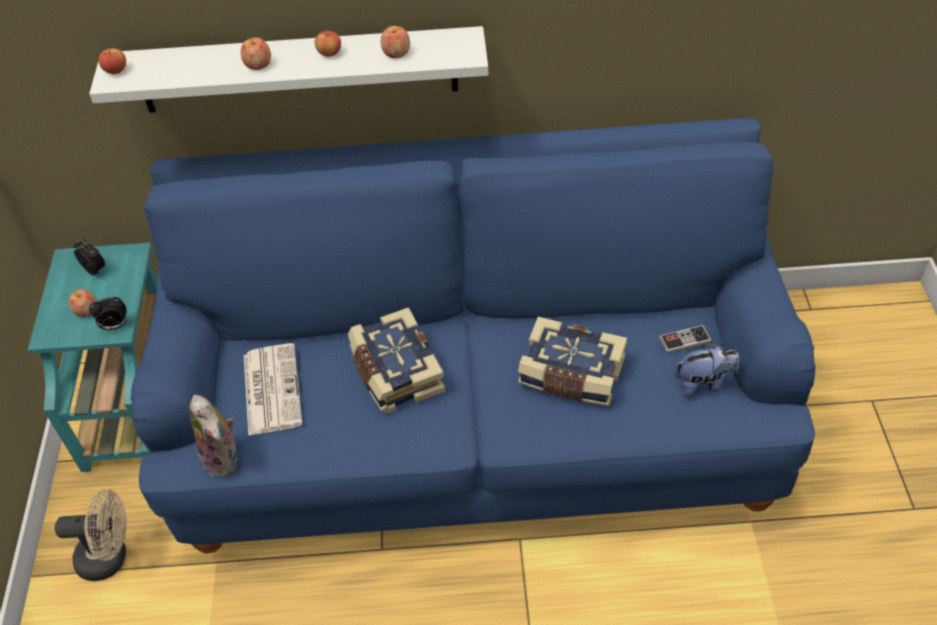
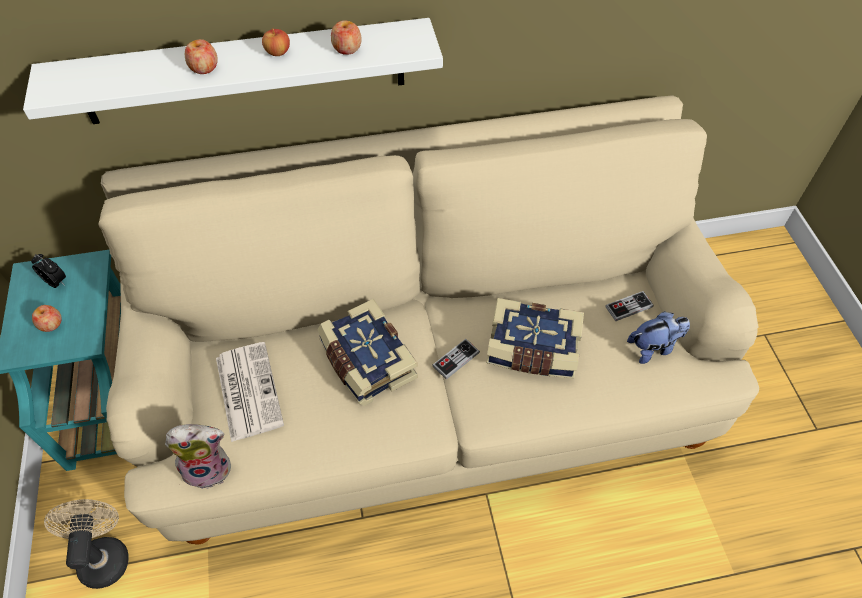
camera: 10 degrees left, 5 degrees up
(110, 557) = (104, 554): beige fan -> beige fan turned 90 degrees counterclockwise
(115, 326) = (82, 338): alarm clock -> none
(116, 70) = (50, 82): apple -> none
(224, 458) = (209, 467): plush toy -> plush toy turned 60 degrees counterclockwise
(475, 427) = (430, 391): blue sofa -> beige sofa
(488, 378) = (456, 359): none -> game controller

